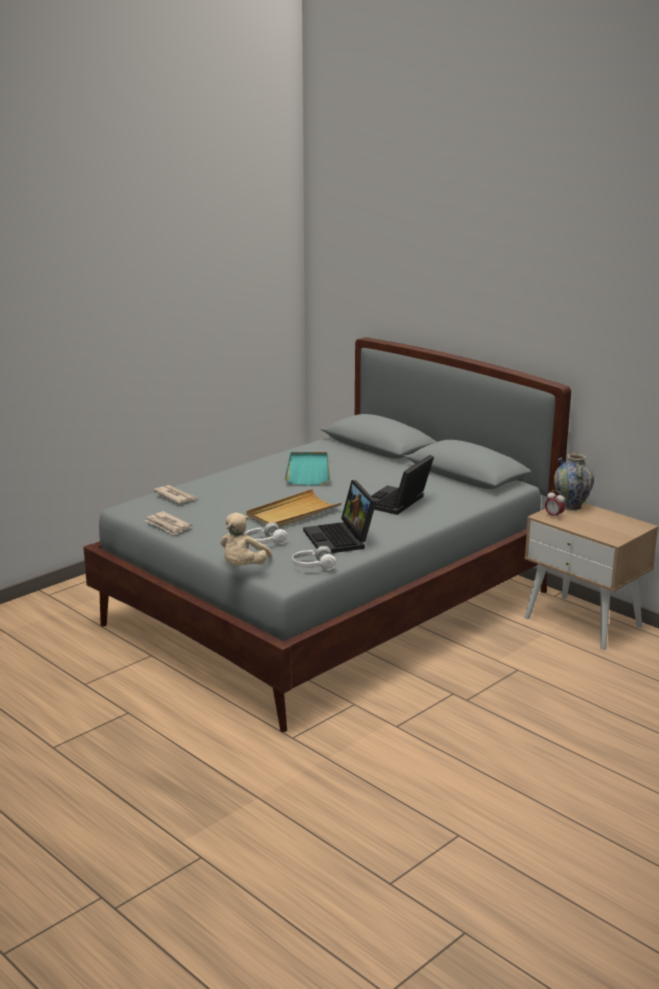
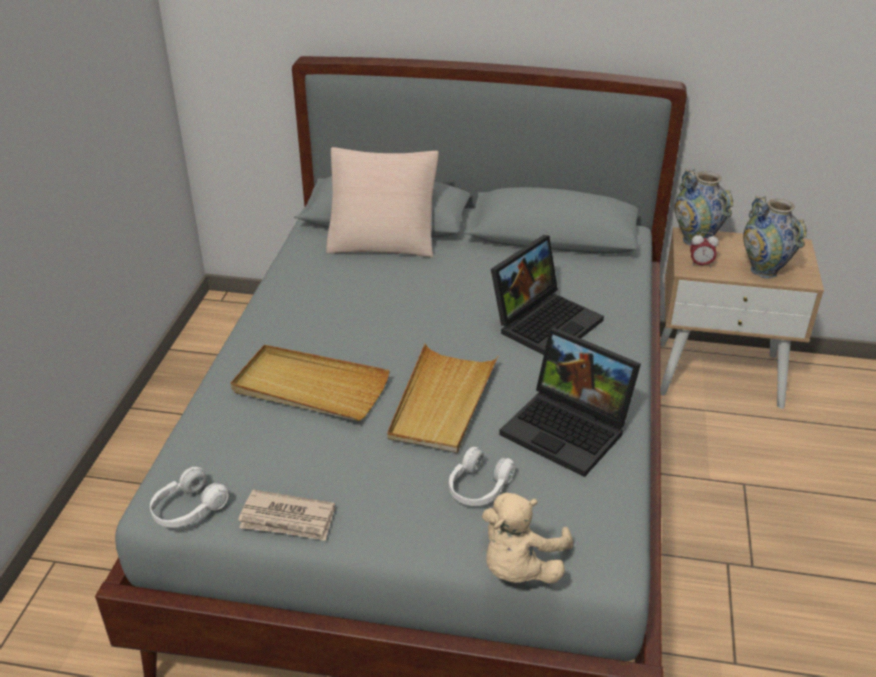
camera: 35 degrees left, 15 degrees up
(175, 496) = (226, 441): newspaper -> none
(237, 491) = (309, 387): none -> beige tray
(243, 567) = (519, 567): beige plush toy -> beige plush toy turned 45 degrees clockwise
(308, 471) = (357, 302): turquoise tray -> none
(313, 566) = (607, 510): white headphones -> white headphones (188, 509)
(362, 453) = (383, 240): none -> beige pillow
(397, 503) = (545, 321): laptop -> laptop turned 135 degrees counterclockwise
(593, 529) = (764, 271): none -> vase

